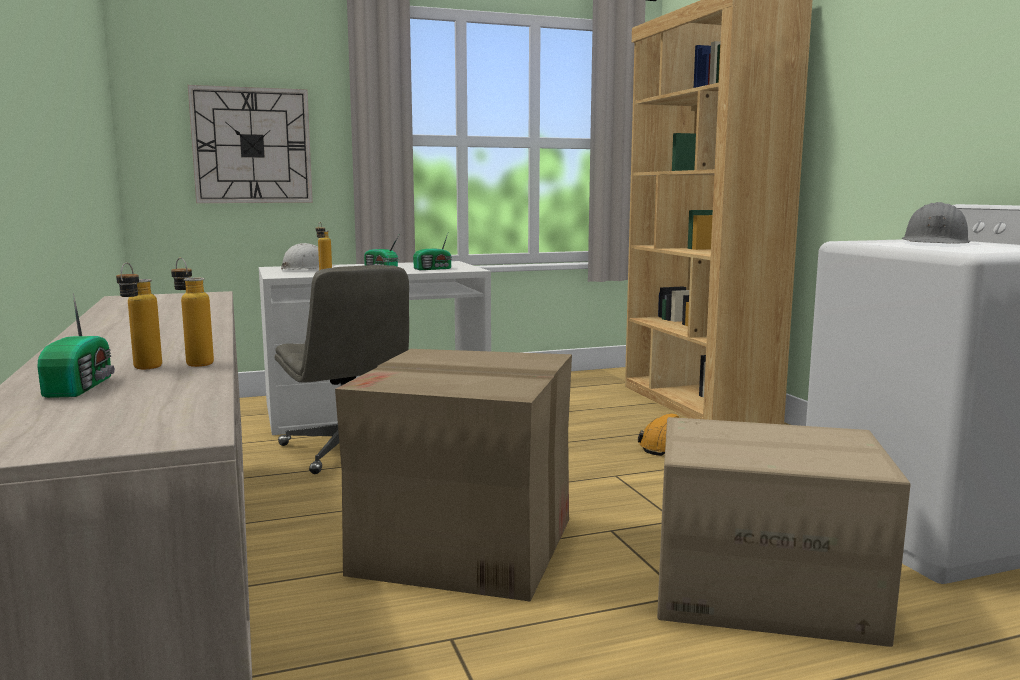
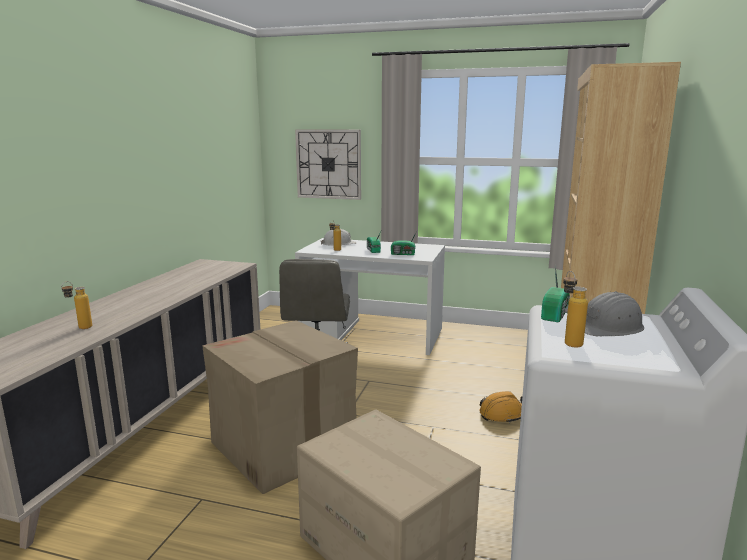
camera: 35 degrees right, 5 degrees up
(82, 386) = (40, 336): radio -> radio (556, 314)
(194, 362) = (104, 328): bottle -> bottle (569, 341)

